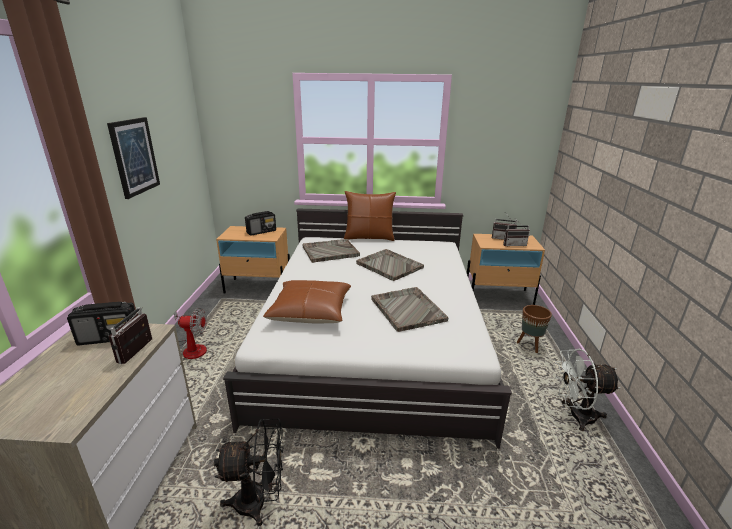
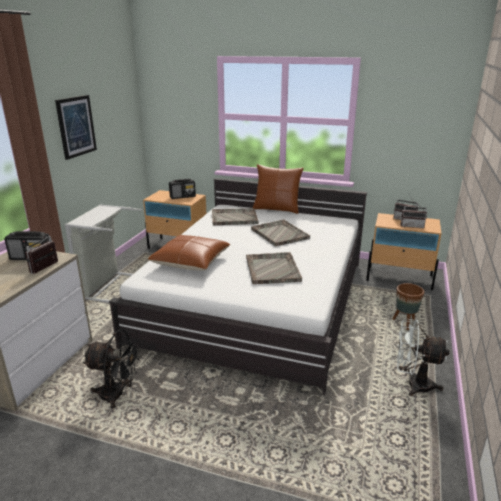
camera: 15 degrees right, 0 degrees up
(192, 348) = (108, 287): fan -> grey laundry basket

